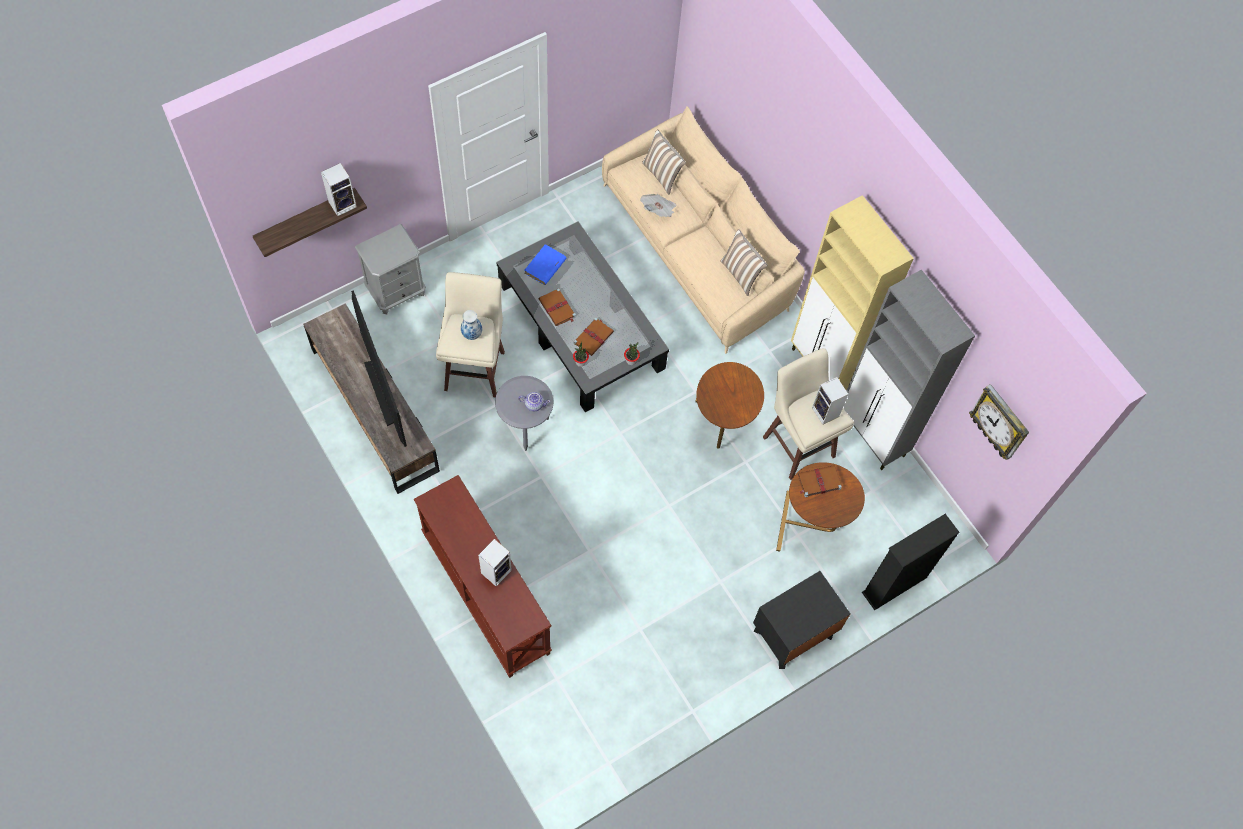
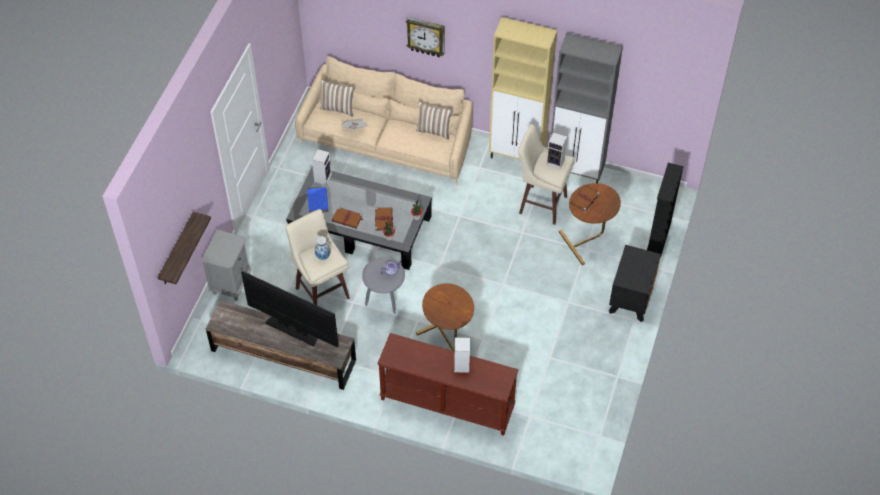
camera: 35 degrees left, 10 degrees down
(343, 203) = (195, 224): speaker -> speaker (323, 177)
(721, 430) = (493, 226): brown side table -> brown side table (447, 340)
(1000, 422) = (662, 90): wall clock -> wall clock (426, 36)

